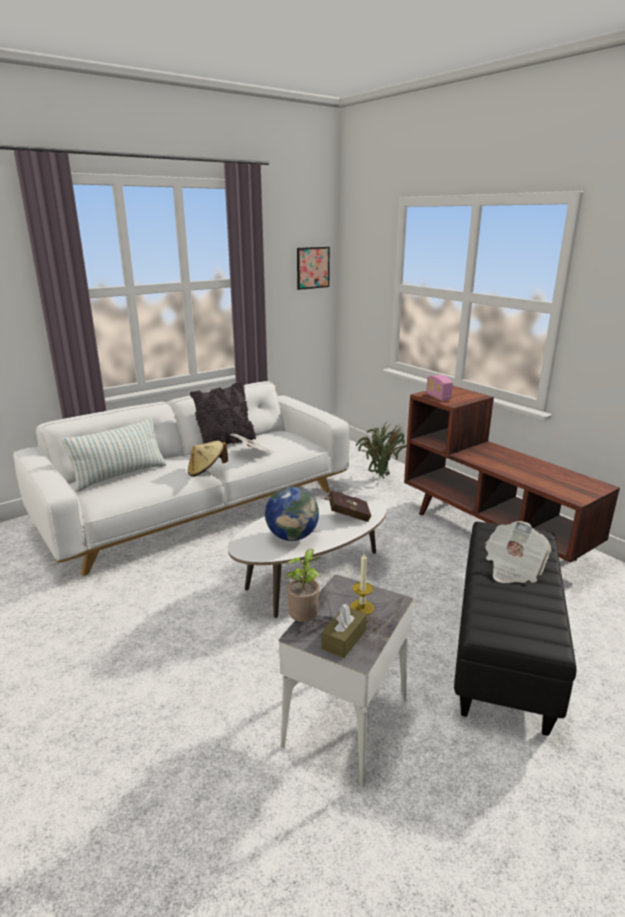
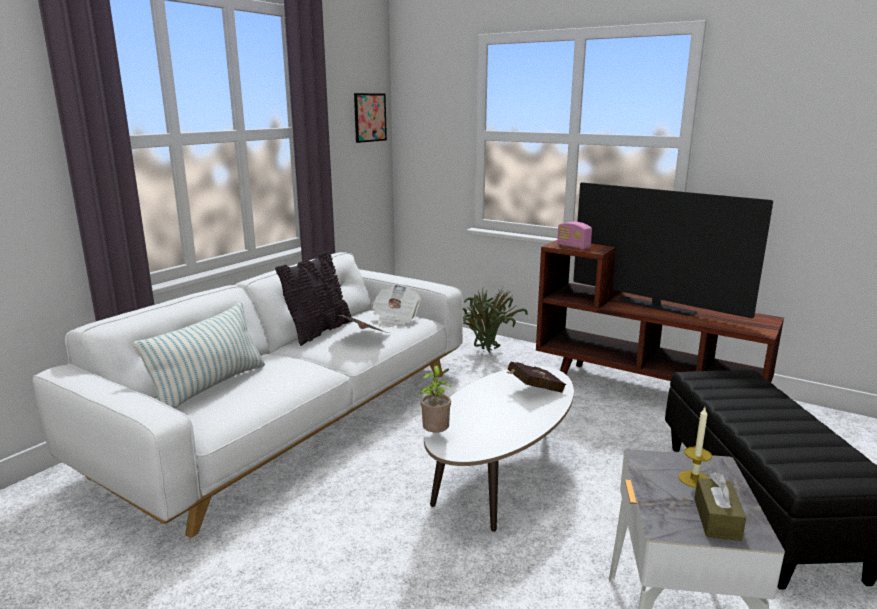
camera: 20 degrees left, 5 degrees down
(206, 471) = (325, 365): beige hat -> none
(292, 536) = (494, 423): globe -> none
(304, 621) = (651, 509): potted plant -> potted plant (436, 435)
(502, 459) = (655, 306): none -> television
(513, 568) = (760, 410): newspaper -> newspaper (395, 319)

